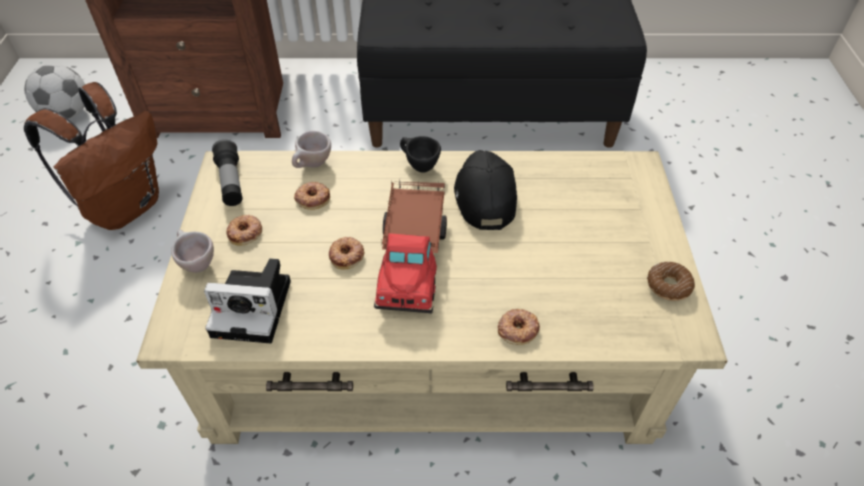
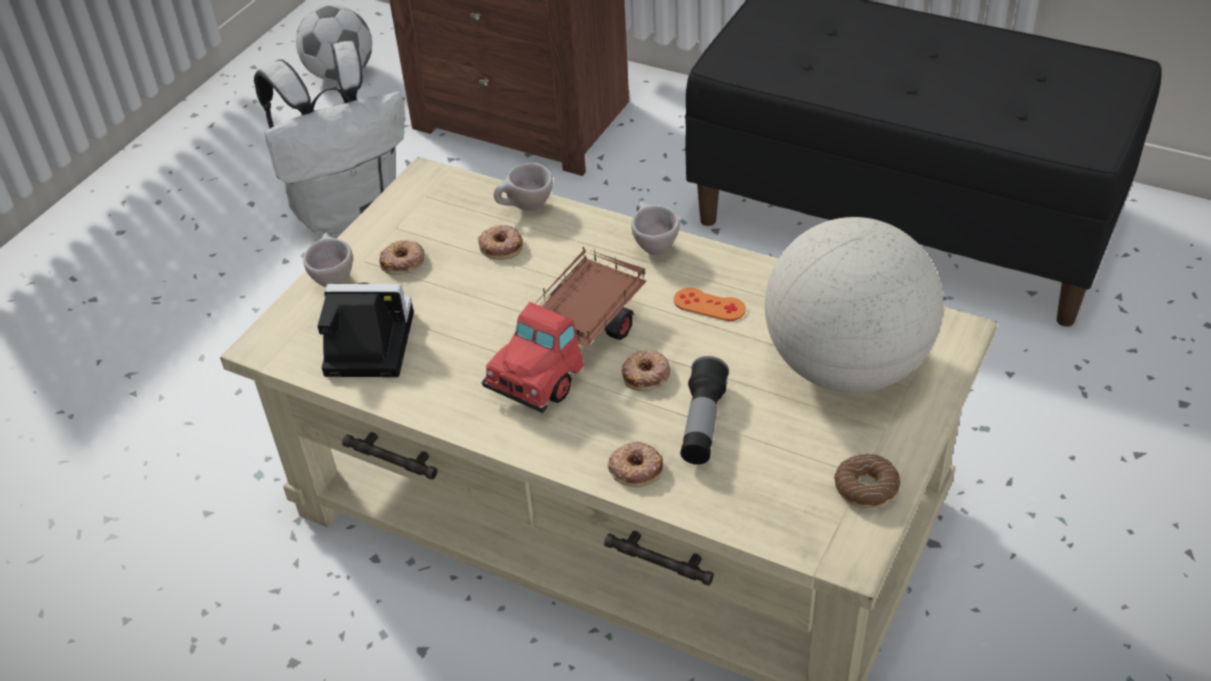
camera: 30 degrees right, 5 degrees down
(125, 206) = (348, 210): brown backpack -> white backpack
(231, 182) = (422, 200): flashlight -> flashlight (702, 423)
(255, 307) = (365, 345): camera -> camera turned 150 degrees clockwise
(347, 255) = (497, 322): donut -> donut (646, 374)
(418, 166) = (652, 246): black cup -> beige cup
(484, 195) = (709, 305): black cap -> orange game controller
(597, 208) = (847, 366): none -> globe

